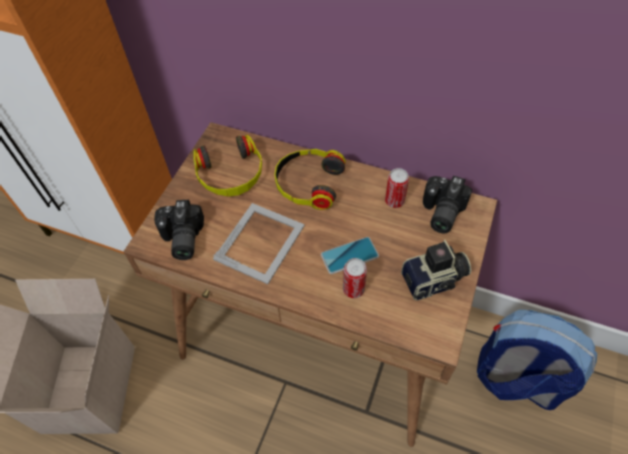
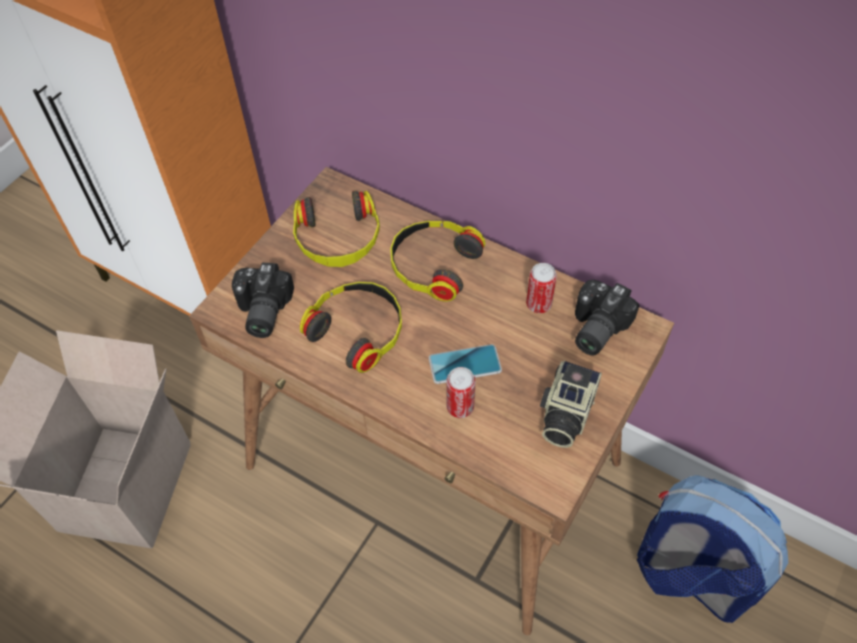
camera: 10 degrees right, 0 degrees up
(261, 241) = (358, 329): picture frame -> headphones
(434, 281) = (565, 414): camera -> camera turned 120 degrees clockwise

